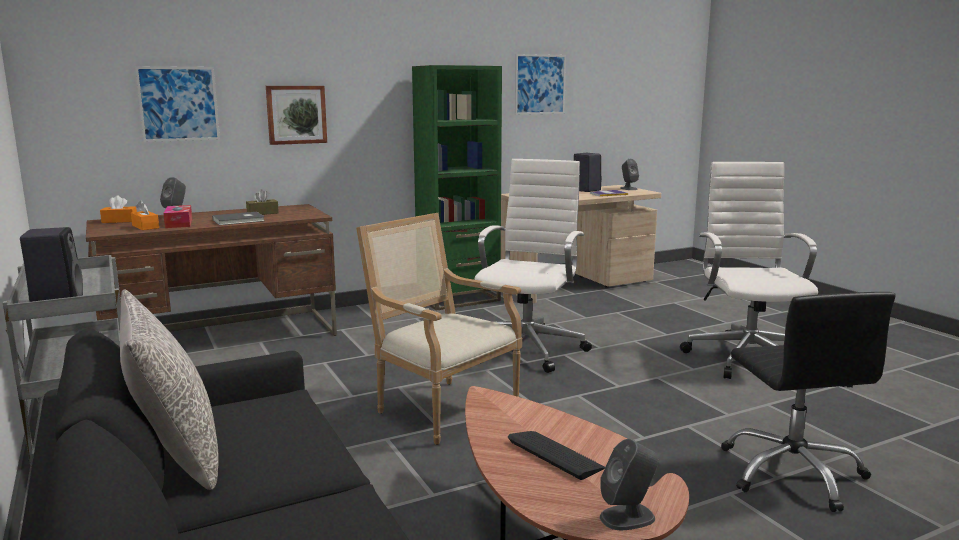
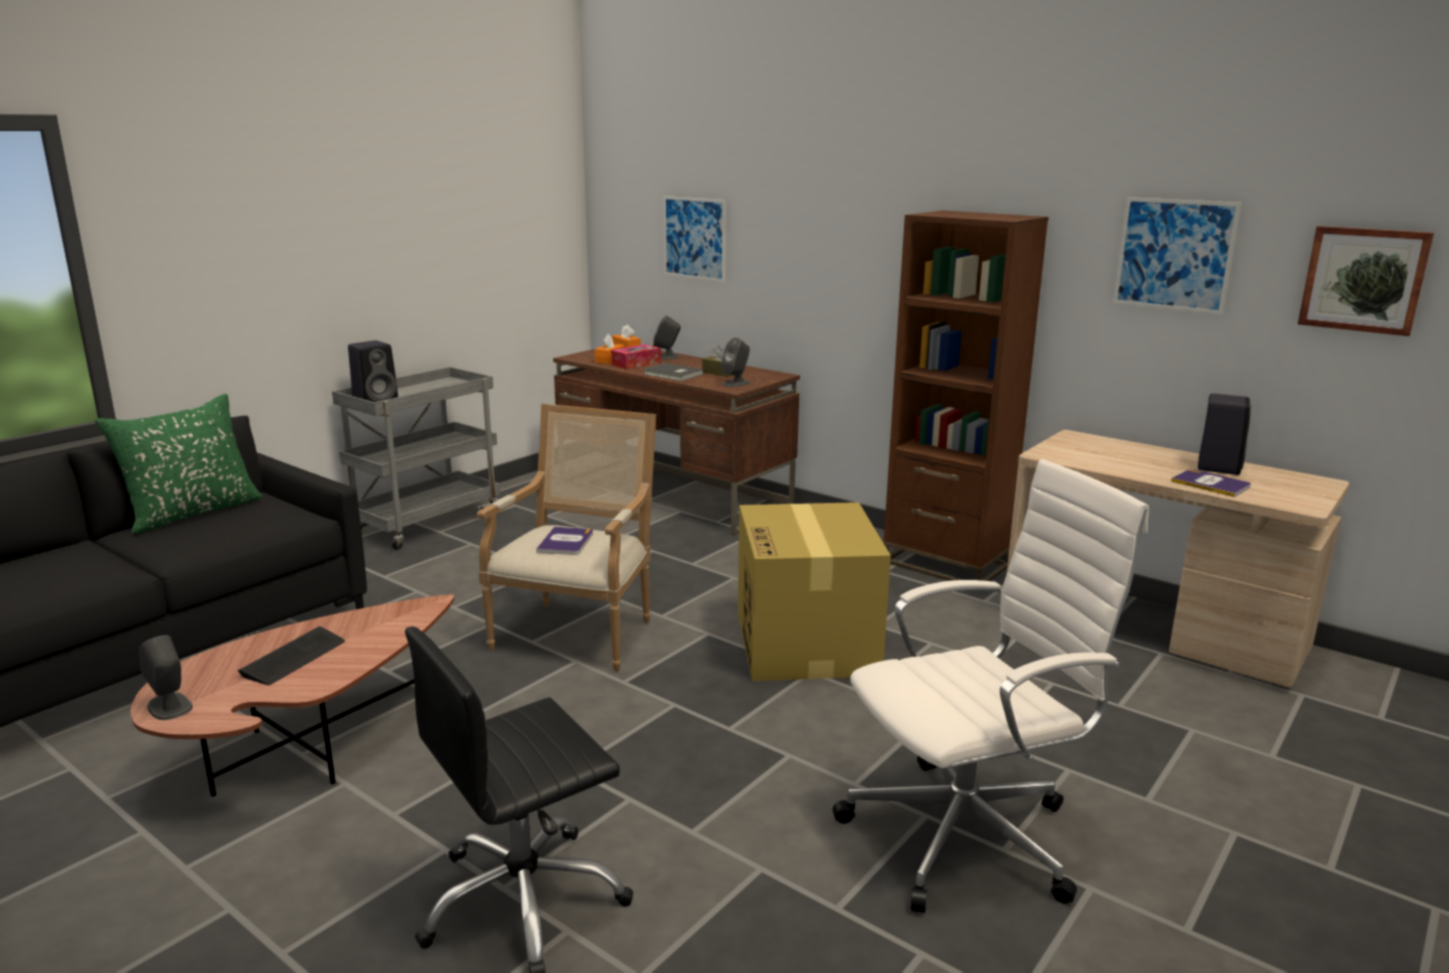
camera: 65 degrees right, 5 degrees up
(175, 454) = (192, 512): grey pillow -> green pillow
(296, 114) = (799, 263): picture -> picture (1364, 279)
(444, 328) = (566, 542): none -> book
(458, 299) = (945, 564): green bookcase -> brown bookcase
(528, 348) = (807, 644): white office chair -> cardboard box
(628, 188) = (1311, 491): grey speaker -> grey speaker (736, 383)

